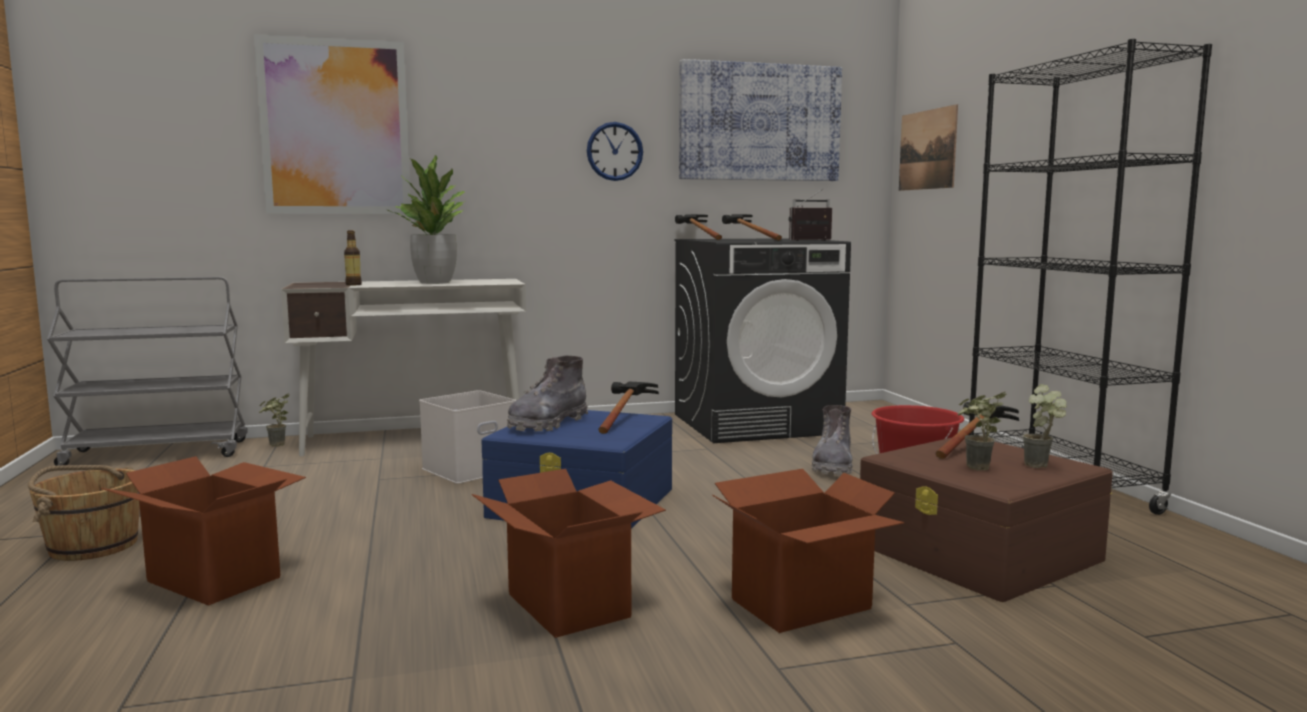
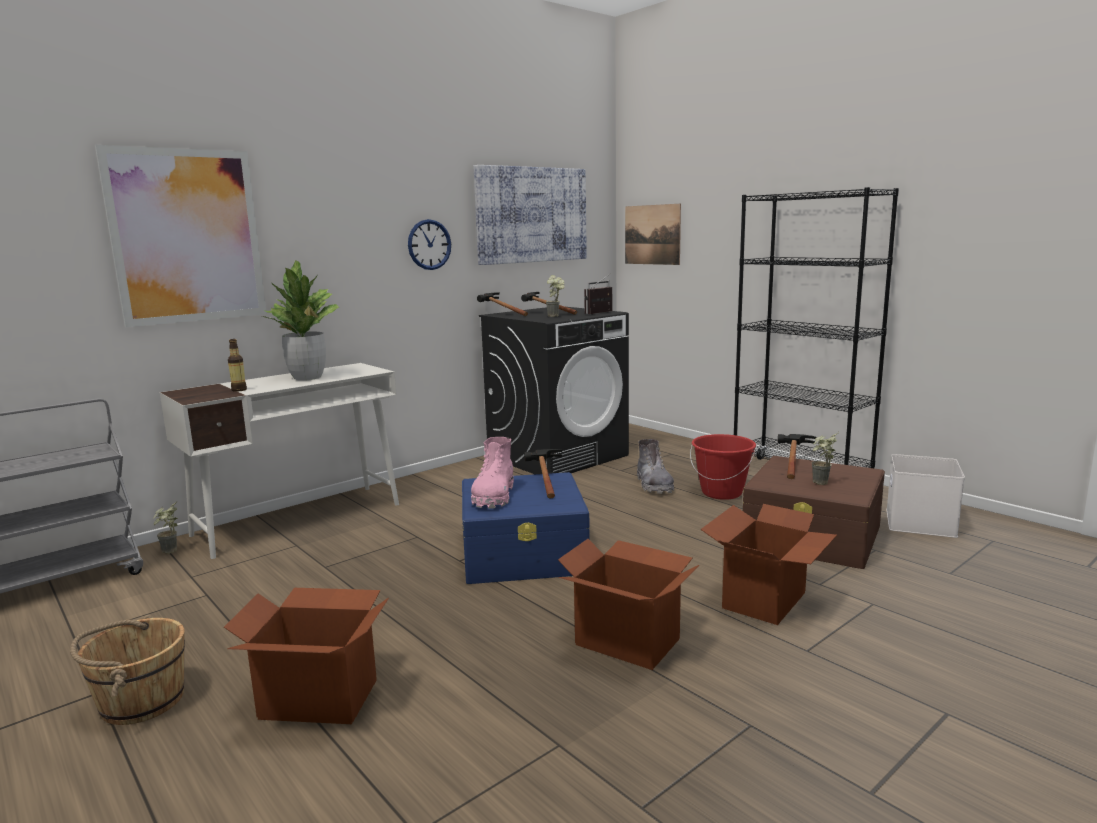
camera: 25 degrees left, 5 degrees up
(470, 468) = (391, 539): white storage box -> white storage box (918, 522)
(547, 424) = (494, 496): grey boot -> pink boot
(1043, 466) = (851, 475): potted plant -> potted plant (556, 316)

